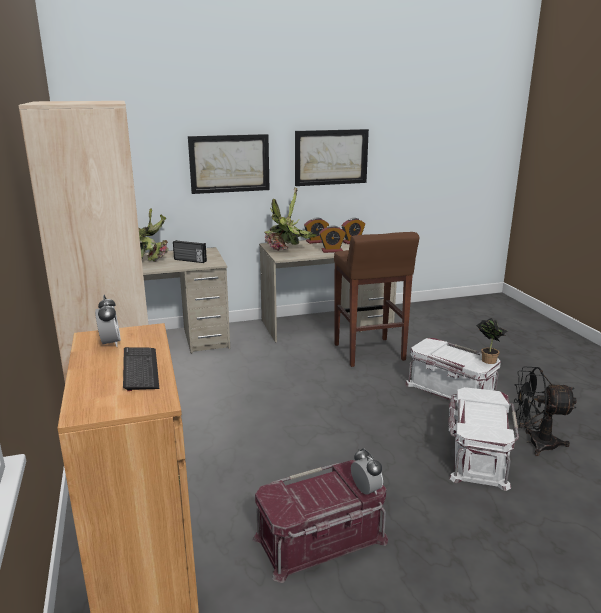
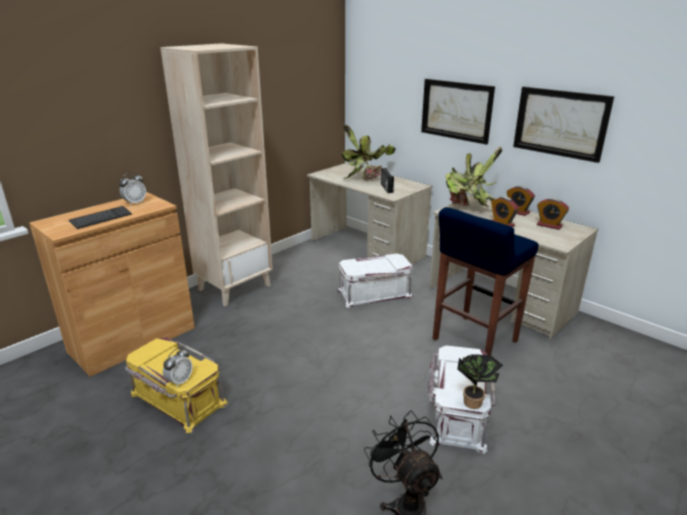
camera: 60 degrees right, 5 degrees up
(321, 540) = (177, 399): red storage box -> yellow storage box
(369, 353) = (473, 340): brown stool -> blue stool
(476, 454) = (346, 459): white storage box -> white storage box (374, 293)

